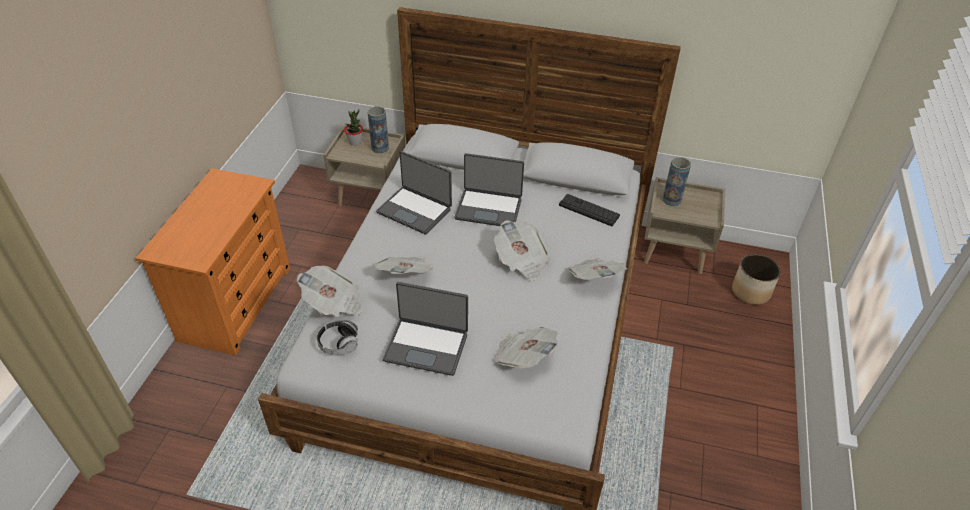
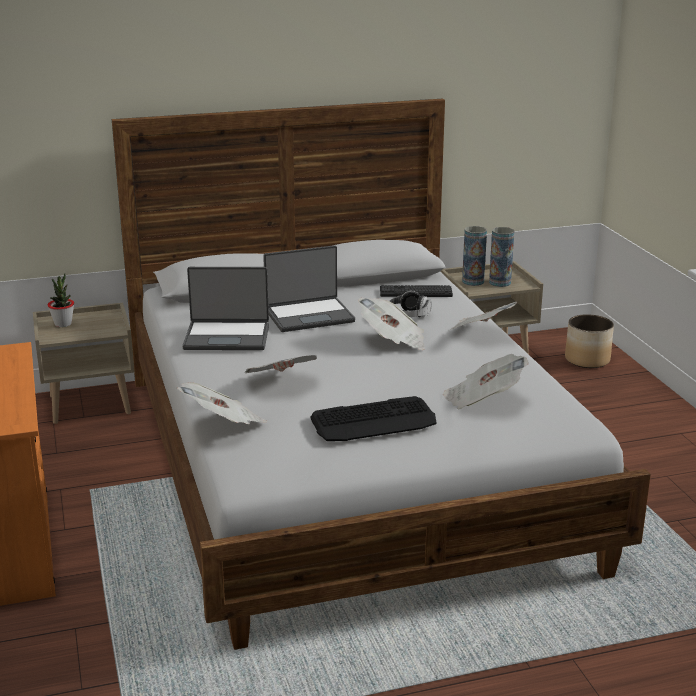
camera: 30 degrees left, 20 degrees down
(339, 344) = (271, 450): headphones -> headphones (408, 316)
(380, 148) = (102, 321): vase -> vase (500, 283)
(426, 346) = (374, 421): laptop -> keyboard

